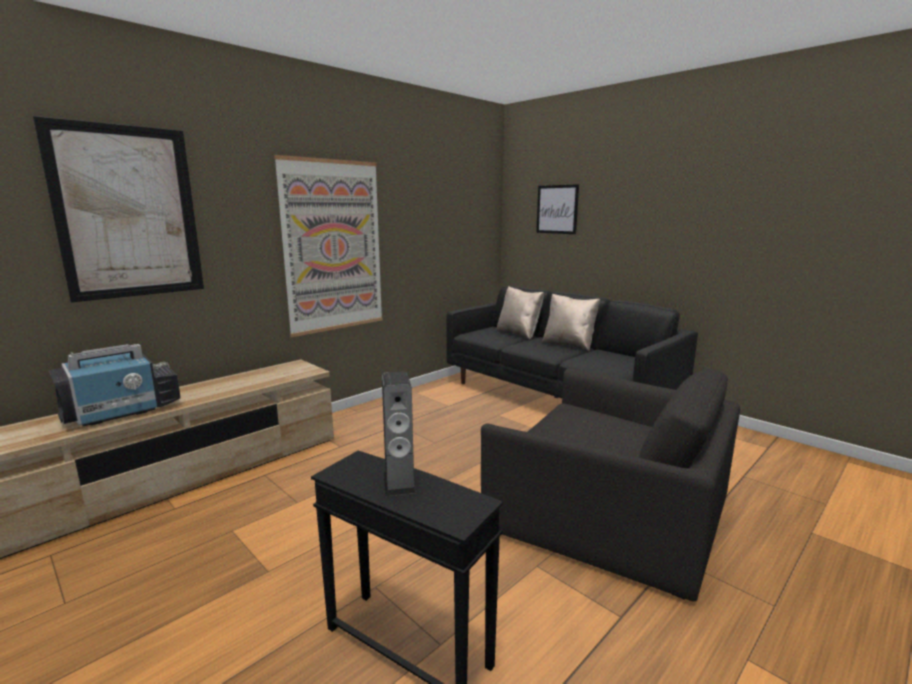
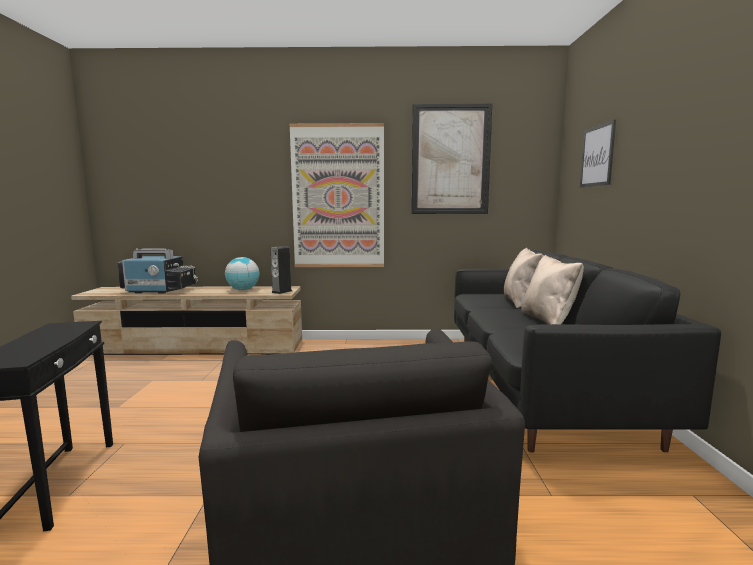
camera: 45 degrees right, 5 degrees down
(128, 213) = (190, 168): picture -> picture (450, 160)
(248, 379) = (243, 289): none -> globe
(399, 482) = (48, 338): speaker -> speaker (282, 291)

